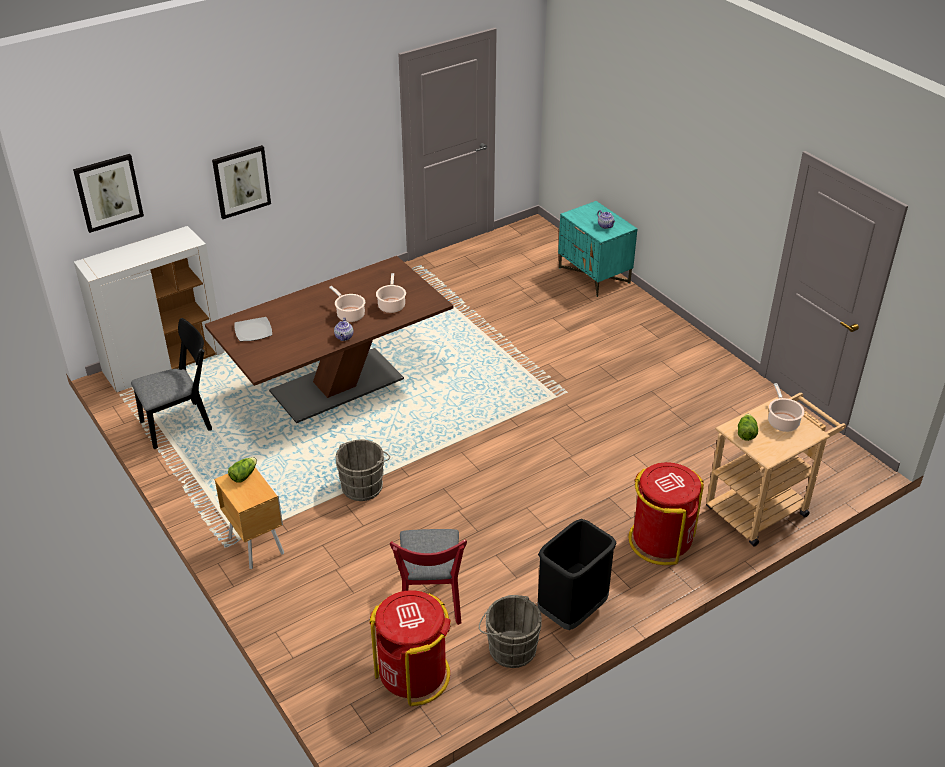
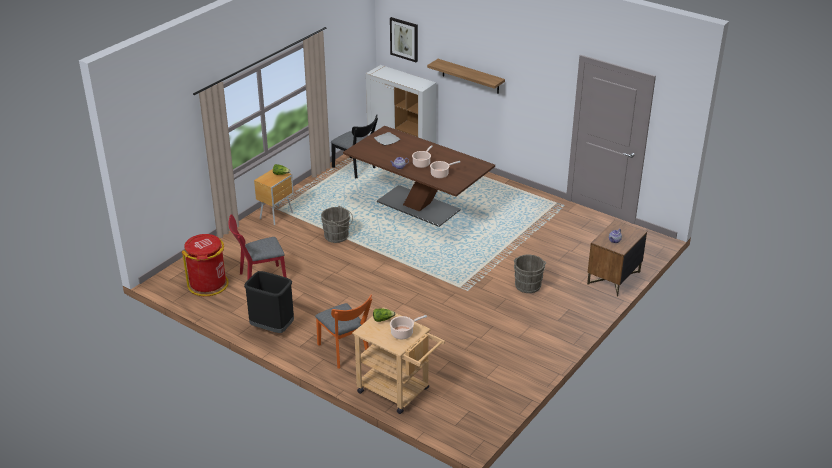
camera: 70 degrees right, 5 degrees down
(241, 181) = (470, 76): picture -> shelf
(509, 648) = (237, 311): grey bucket -> grey bucket (528, 284)
(594, 275) = (613, 278): turquoise nightstand -> brown nightstand
(660, 540) = (345, 352): red trash can -> orange chair

